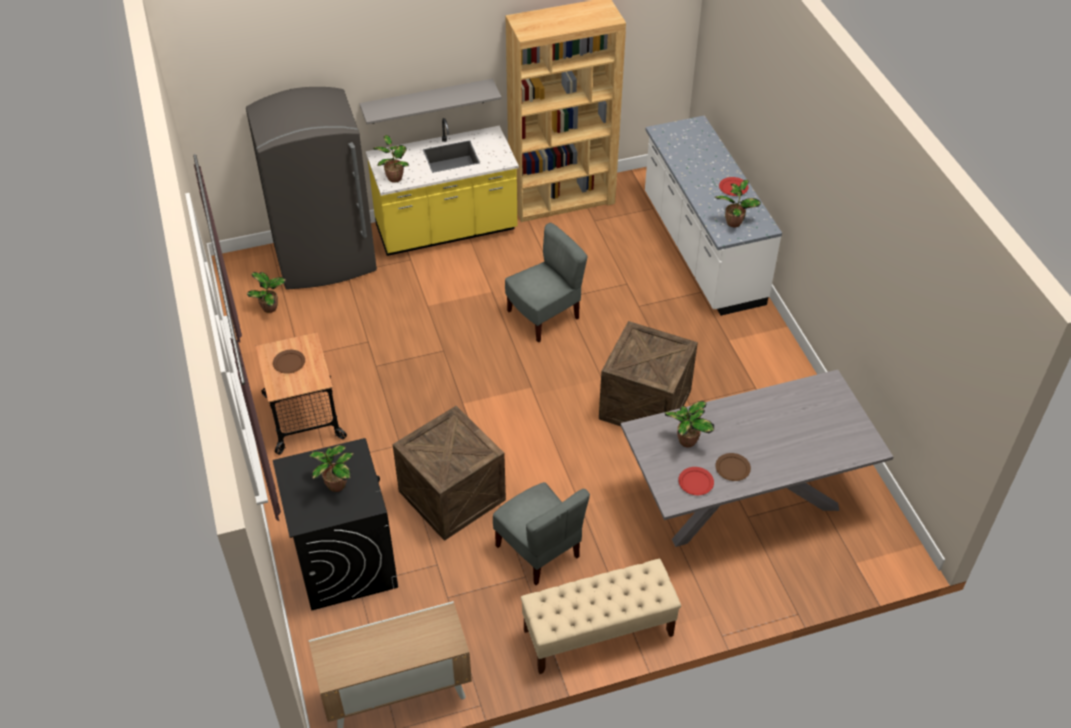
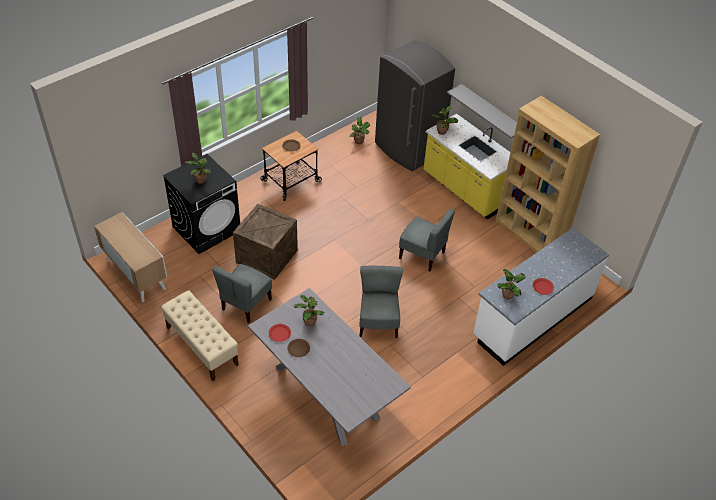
camera: 65 degrees right, 0 degrees up
(644, 403) = (378, 322): crate -> grey chair

